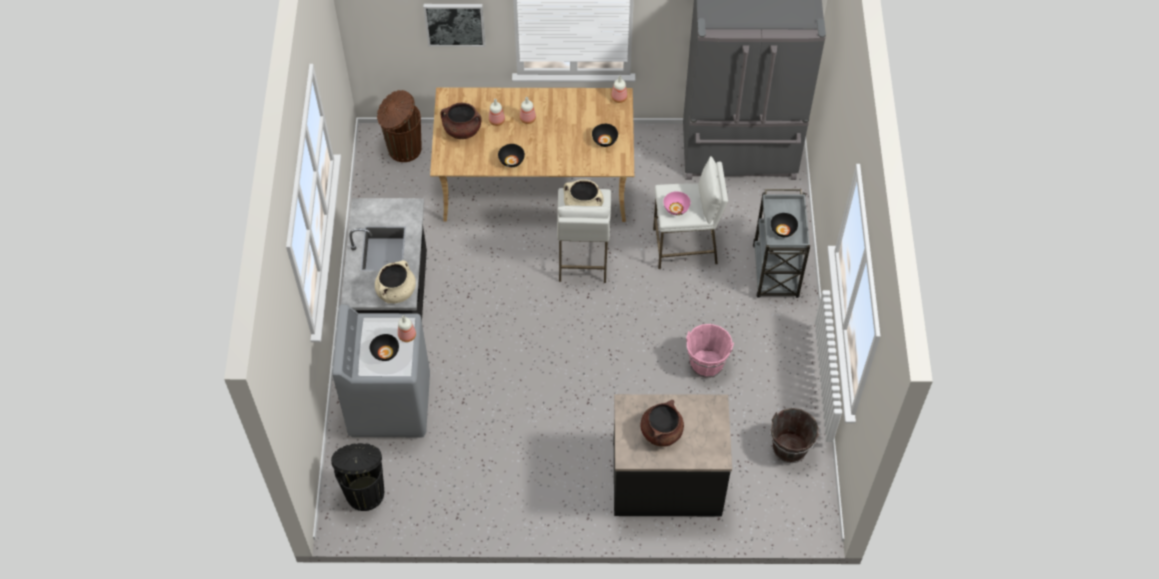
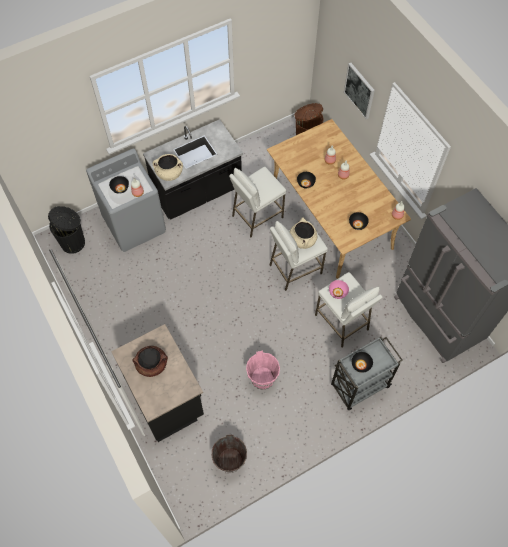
camera: 60 degrees right, 5 degrees up
(462, 130) = (310, 147): brown cooking pot -> none
(479, 260) = (257, 216): none -> white stool

